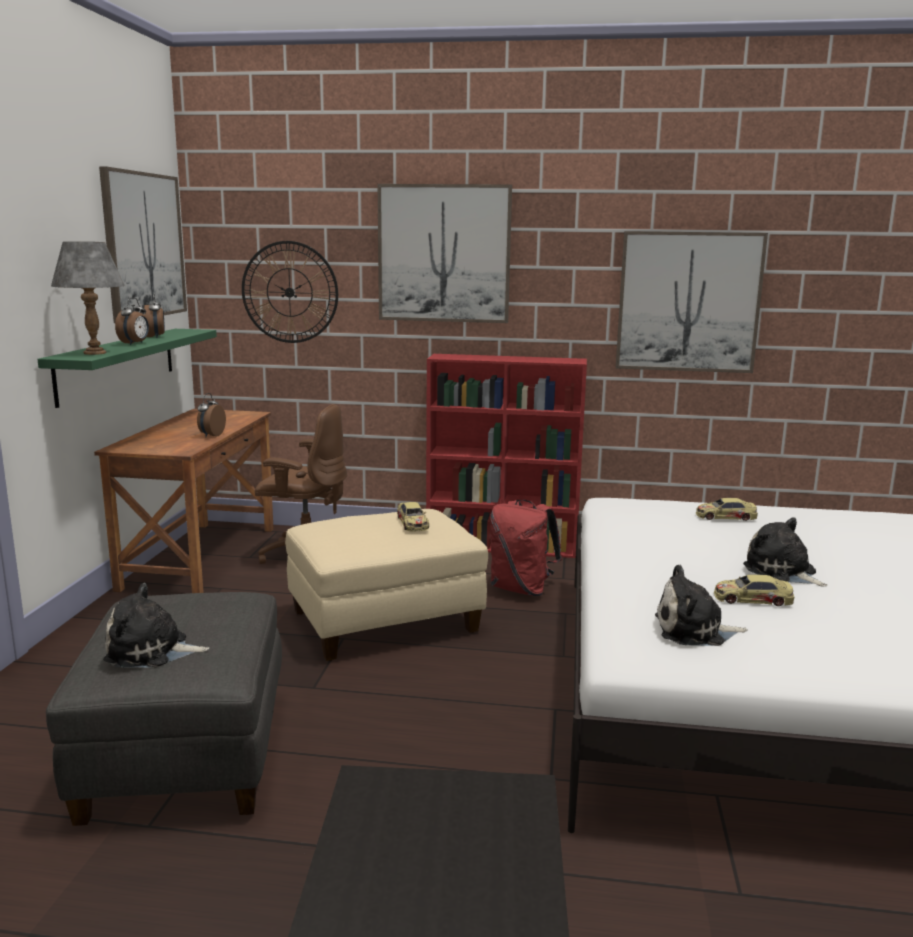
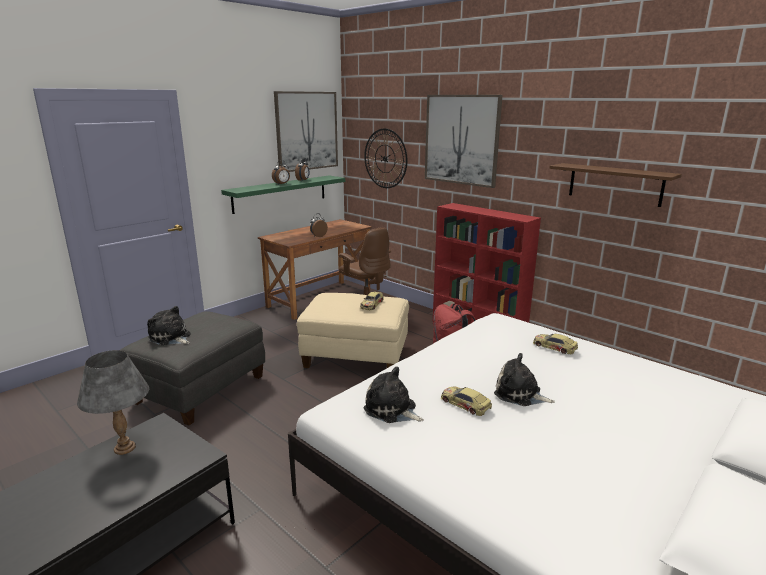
camera: 35 degrees right, 5 degrees up
(95, 353) = (250, 188): grey table lamp -> grey table lamp (125, 448)
(688, 302) = (615, 184): picture -> brown shelf
(782, 572) = (520, 394): plush toy -> plush toy turned 60 degrees counterclockwise

